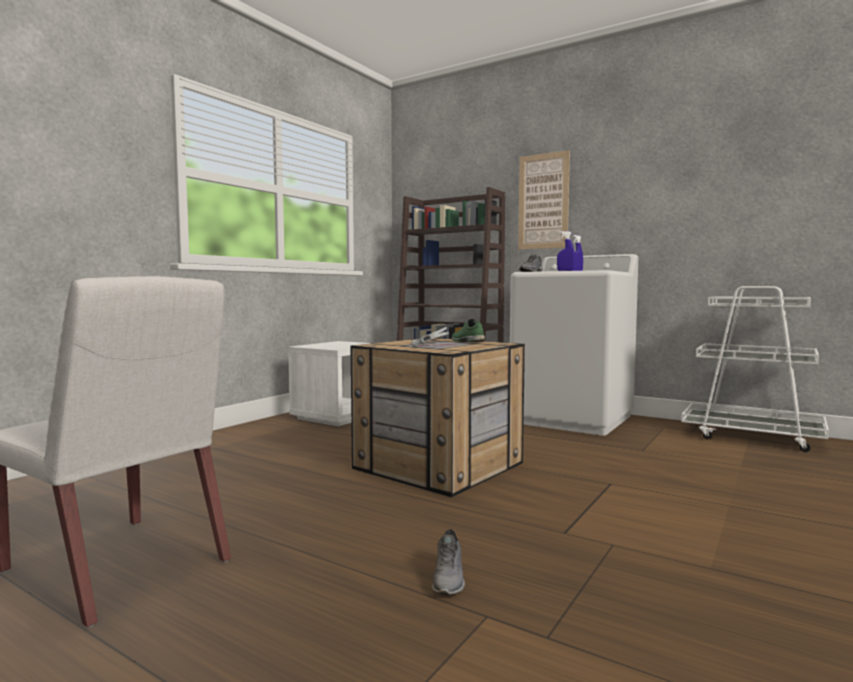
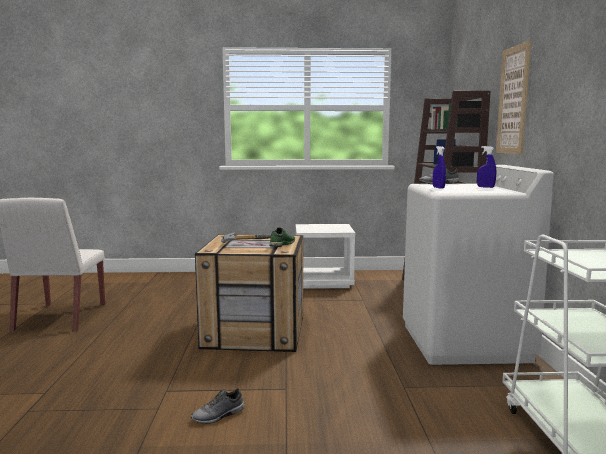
camera: 55 degrees right, 5 degrees up
(449, 578) = (81, 375): grey shoe -> grey shoe (218, 416)

